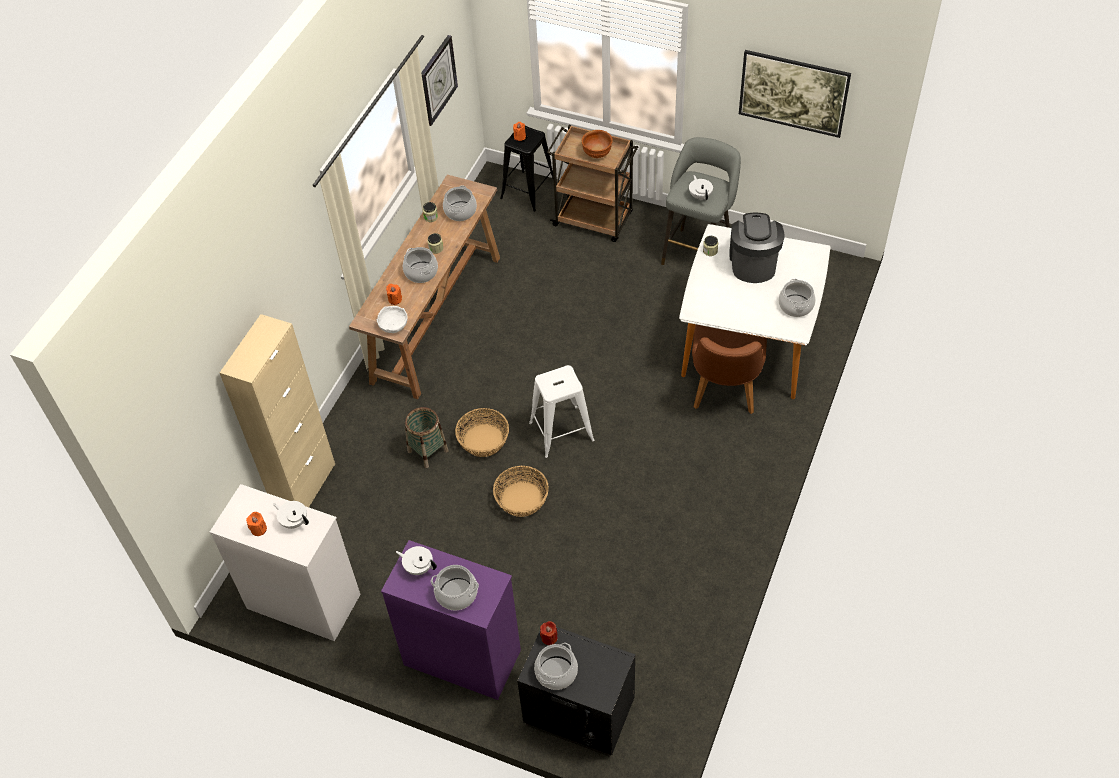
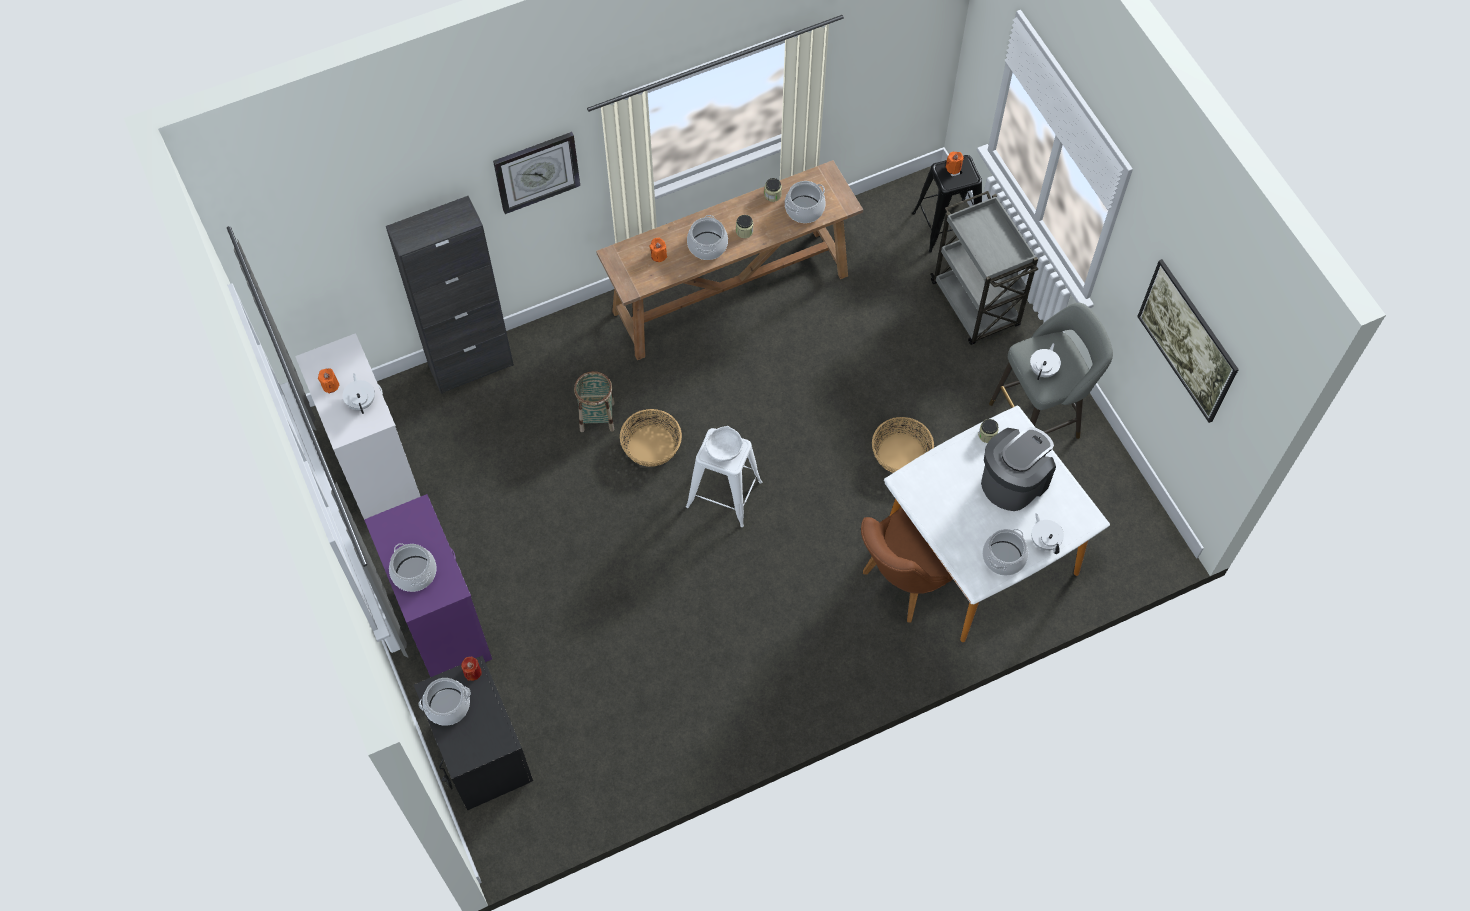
camera: 40 degrees right, 10 degrees up
(304, 487) = (471, 365): beige cabinet -> black cabinet
(393, 325) = (632, 280): white bowl -> white bowl (723, 450)
(418, 567) = (410, 524): white teapot -> white teapot (1044, 540)
(437, 80) = (872, 61): wall clock -> wall clock (536, 171)
(521, 499) = (627, 528): basket -> basket (900, 454)
(594, 220) = (976, 306): brown cart -> grey cart
(597, 154) = (991, 246): brown bowl -> none

